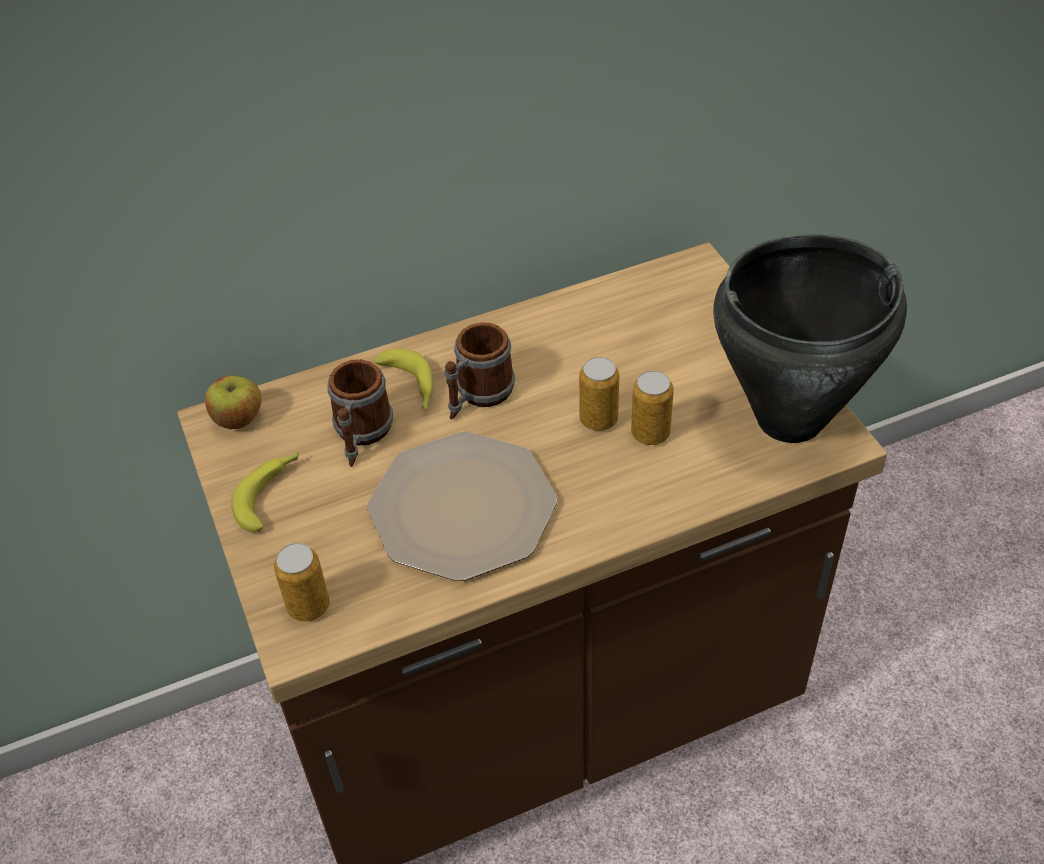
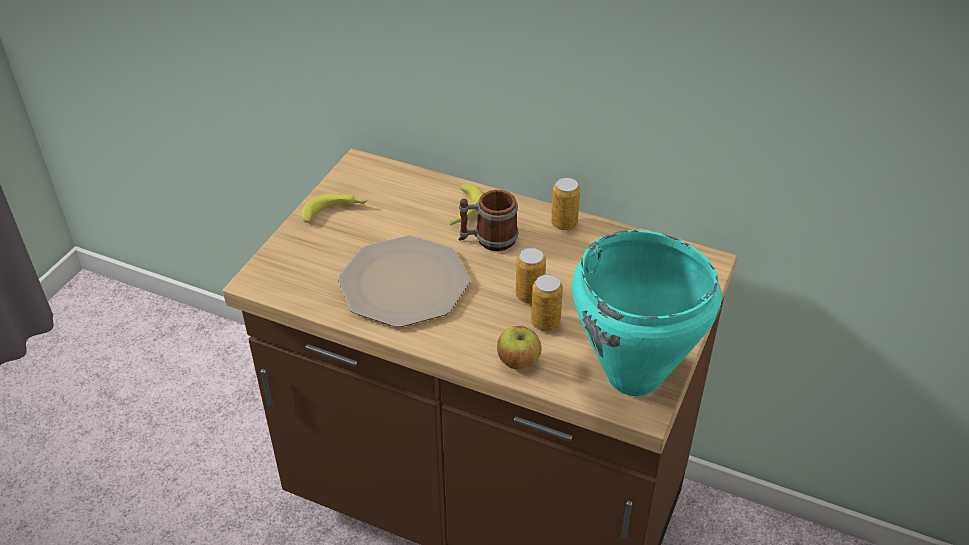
camera: 45 degrees right, 5 degrees down
(238, 419) = (369, 169): apple -> apple (518, 361)
(308, 606) = (281, 270): can -> can (564, 224)
(361, 435) = (409, 216): mug -> none
(791, 419) = (634, 377): black cooking pot -> turquoise cooking pot

